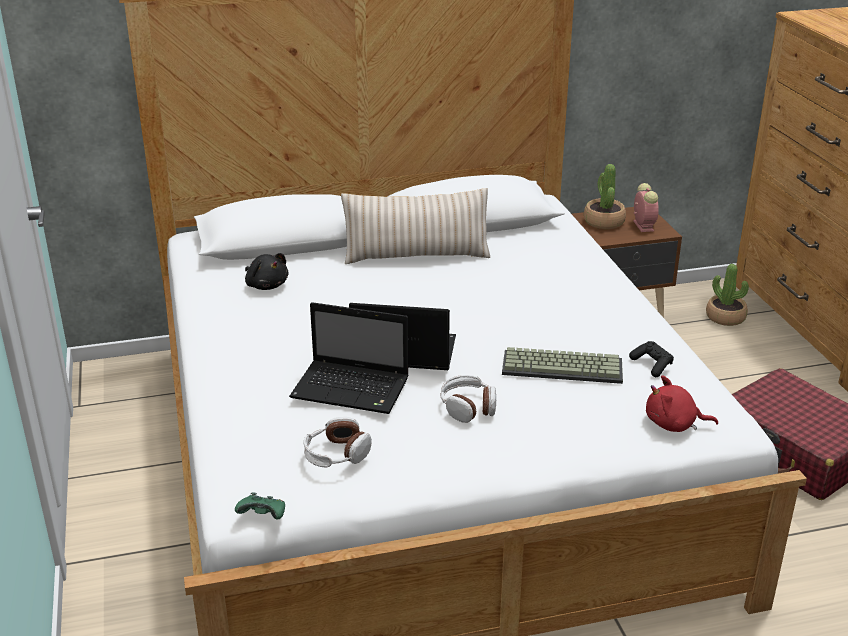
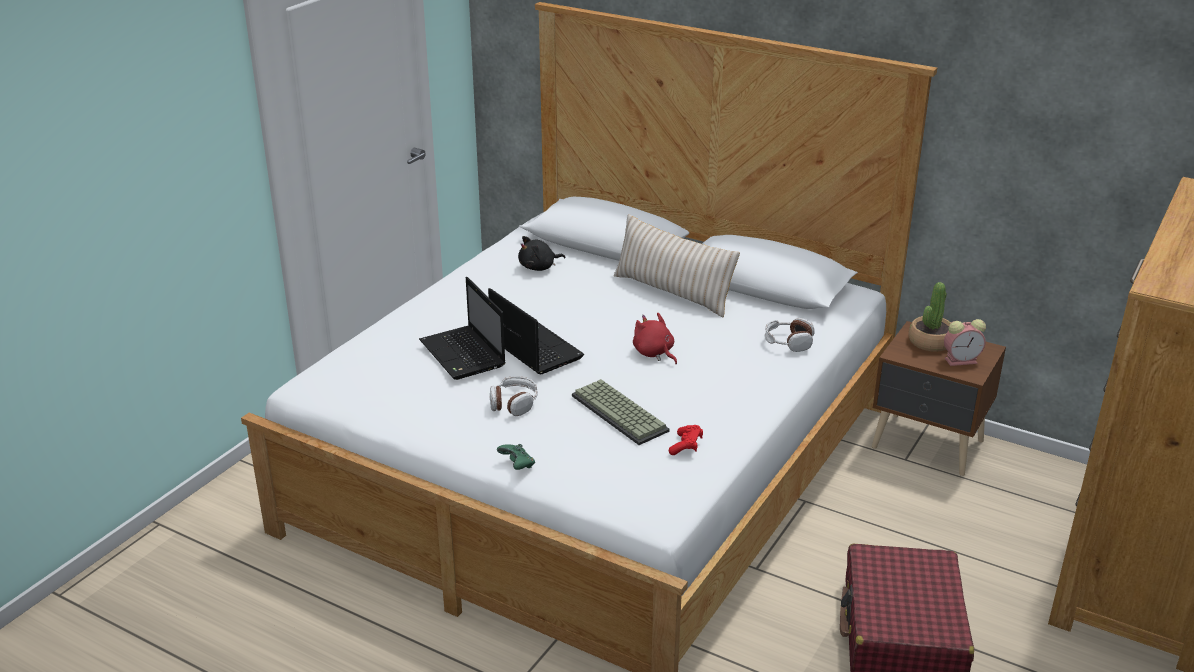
camera: 45 degrees right, 0 degrees up
(263, 516) = (304, 397): green game controller -> green game controller (517, 465)
(266, 285) = (539, 267): black plush toy -> black plush toy turned 60 degrees clockwise
(336, 454) = (388, 386): headphones -> headphones (788, 342)
(642, 225) = (962, 360): alarm clock -> alarm clock turned 45 degrees clockwise
(652, 365) = (686, 446): black game controller -> red game controller
(674, 424) = (621, 489): red plush toy -> red plush toy (654, 353)
(725, 317) = (1038, 501): potted plant -> none

